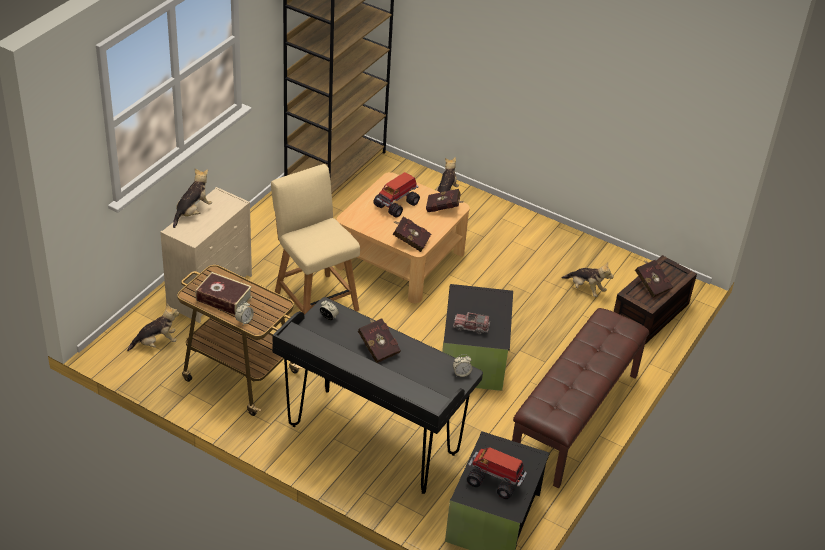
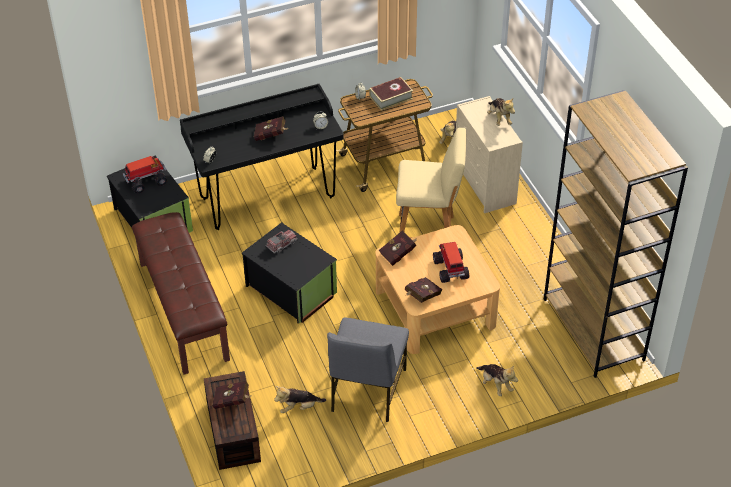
camera: 130 degrees right, 5 degrees up
(527, 260) = (366, 390): none -> grey chair

